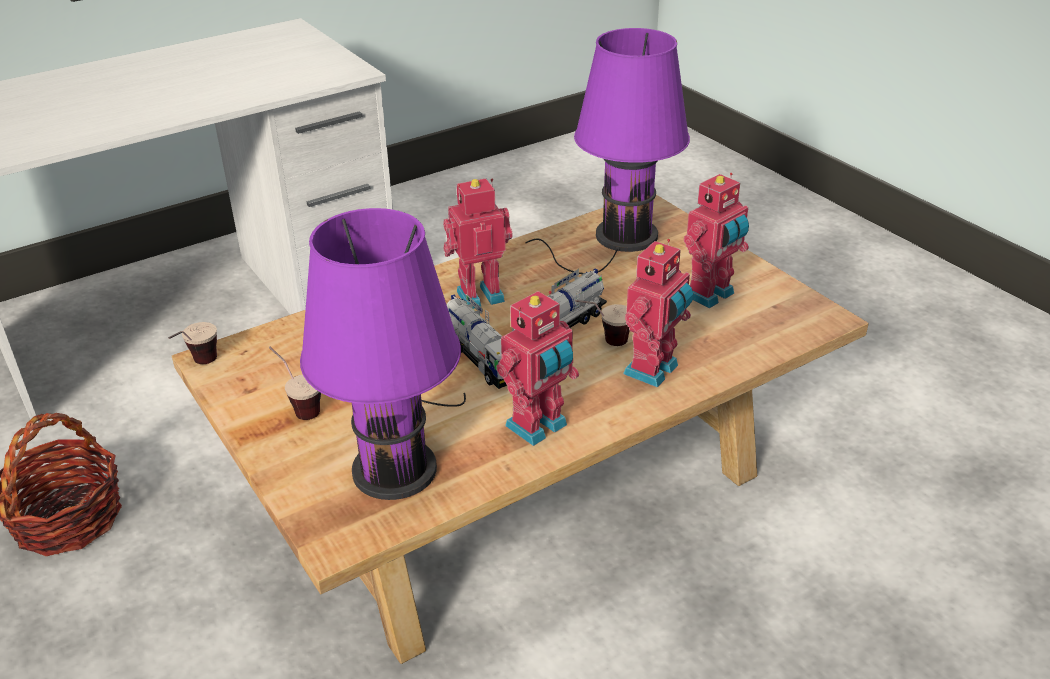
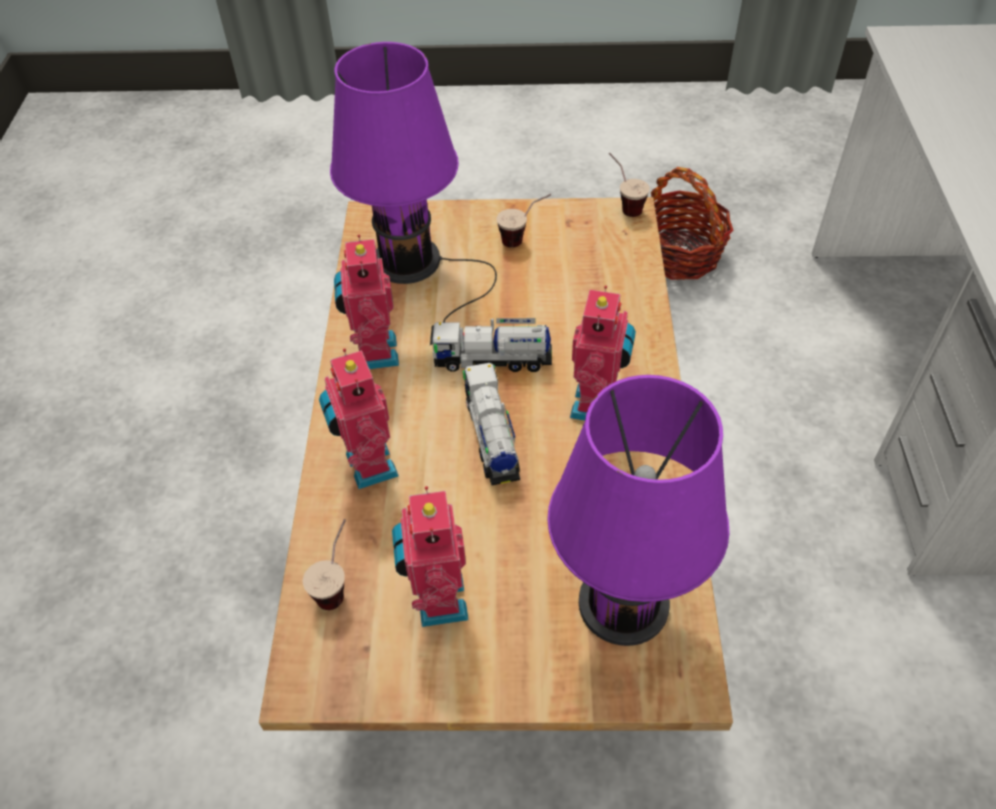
camera: 125 degrees right, 15 degrees up
(603, 342) = (441, 455): cup -> cup (338, 584)

